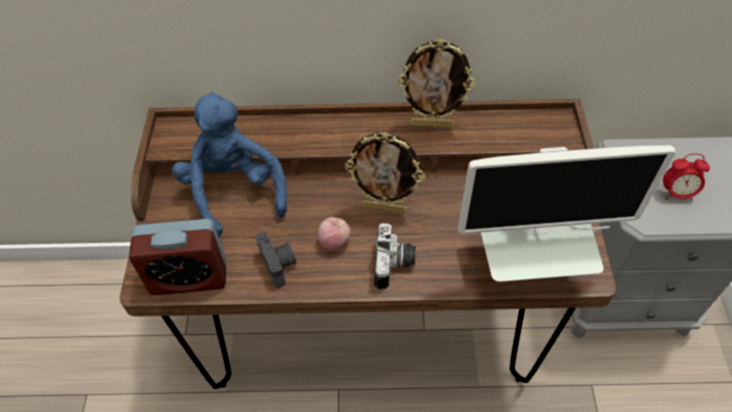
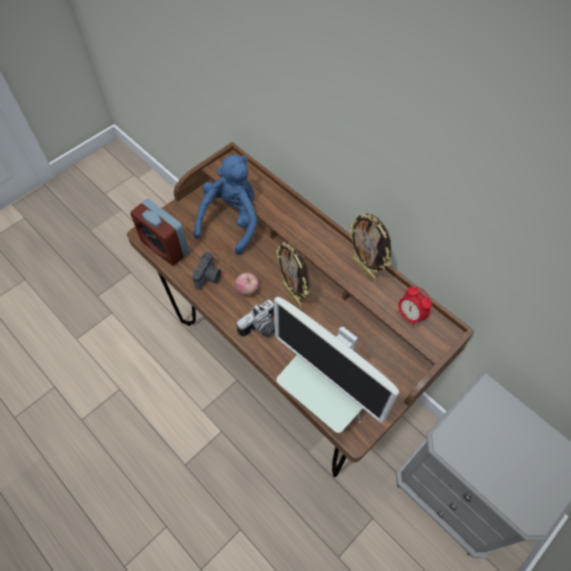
camera: 45 degrees right, 5 degrees up
(676, 193) = (490, 448): alarm clock -> alarm clock (410, 315)

